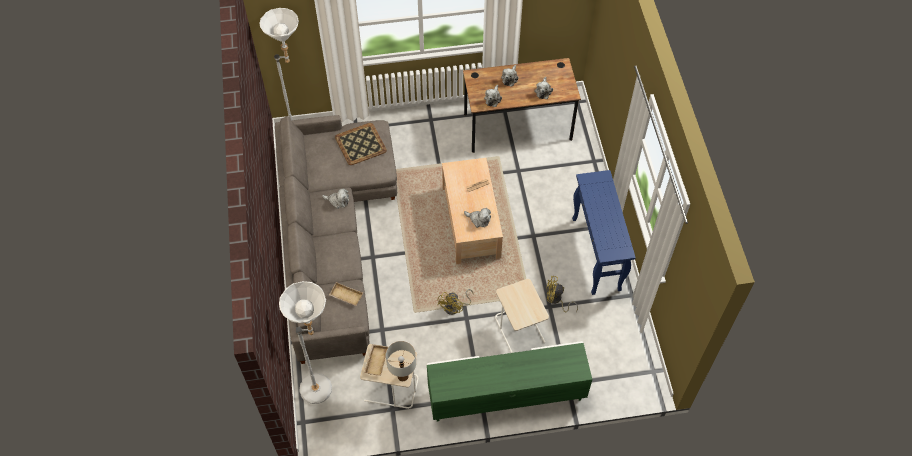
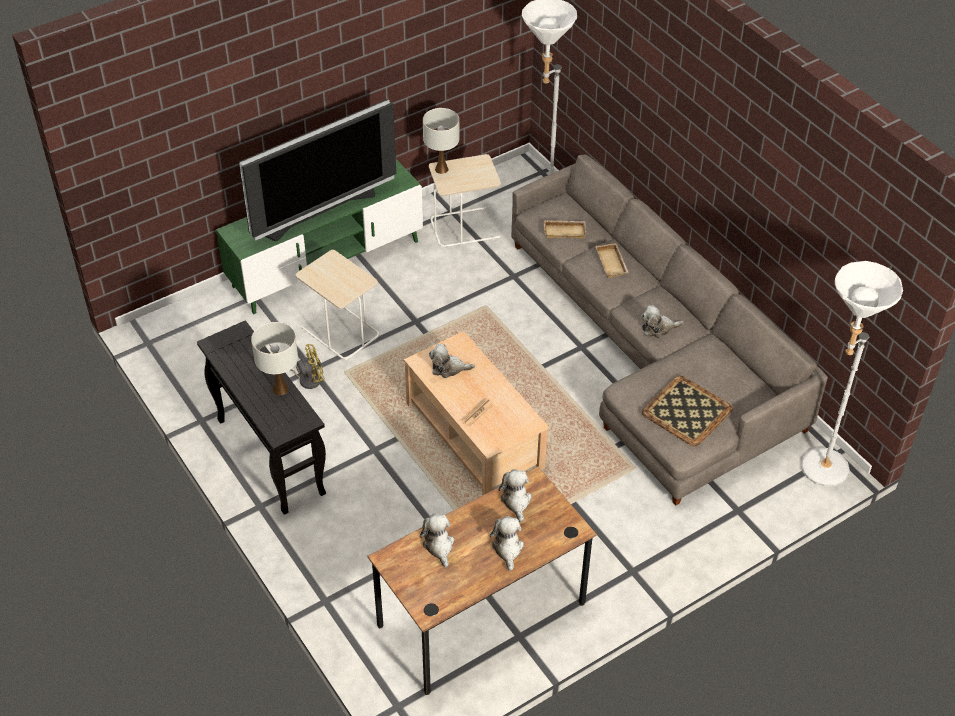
camera: 155 degrees right, 10 degrees down
(376, 361) = (481, 172): beige tray -> beige tray (612, 263)
(455, 307) = (437, 327): yellow fan -> none
(510, 365) = (321, 212): none -> television
(594, 205) = (280, 389): none -> white table lamp
(596, 254) = (269, 456): blue console table -> black console table

